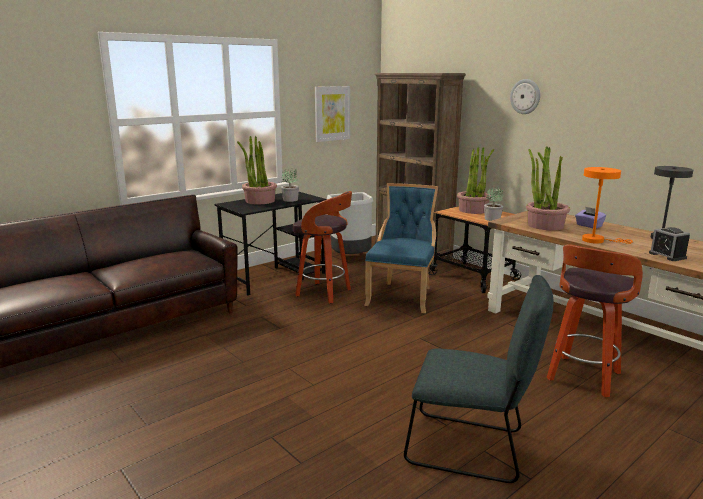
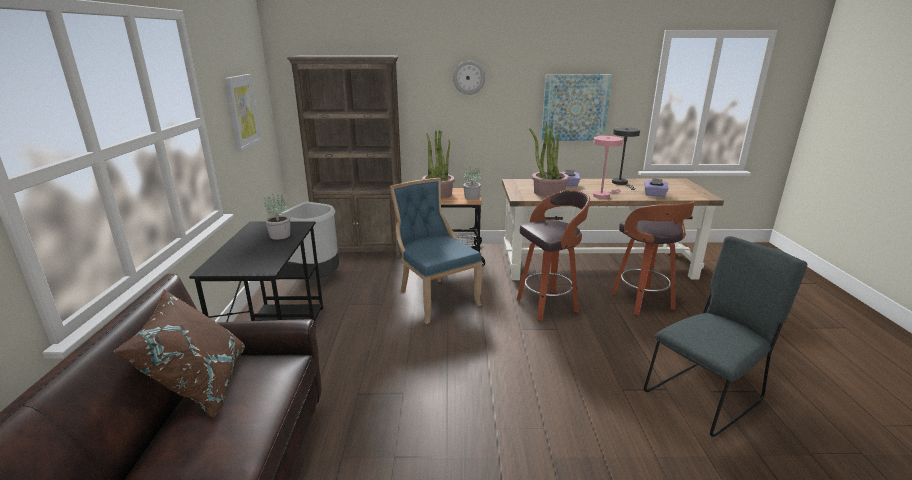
camera: 50 degrees left, 5 degrees up
(161, 252) = (199, 385): none -> brown pillow
(259, 201) = (245, 250): potted plant -> none
(325, 293) = (368, 330): stool -> stool (548, 305)
(597, 240) = (603, 195): orange table lamp -> pink table lamp
(639, 138) = (575, 107): none -> picture
(667, 255) = (654, 194): alarm clock -> purple tissue box

